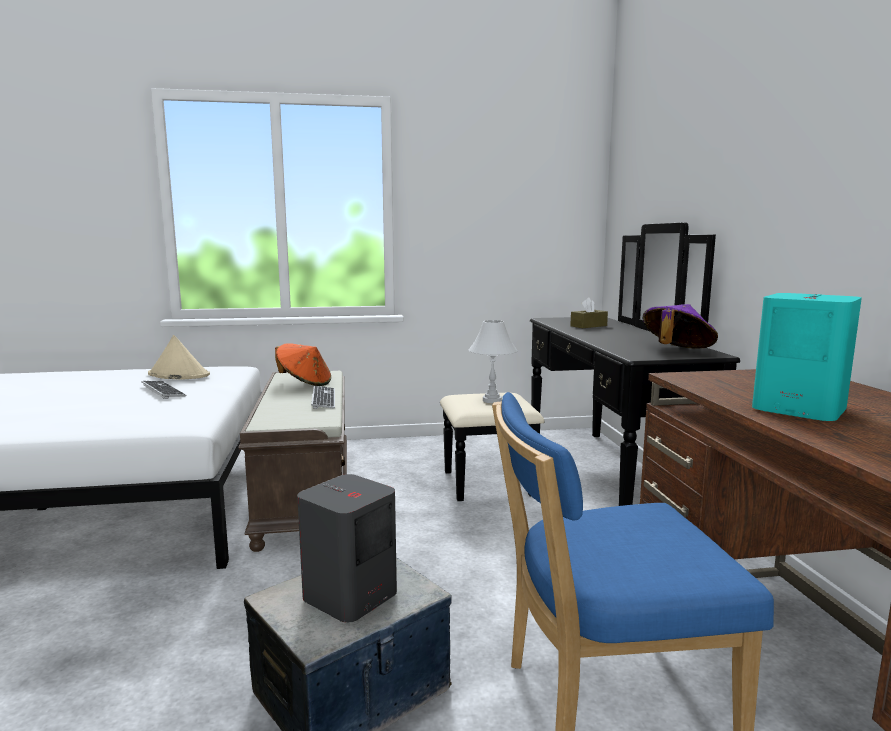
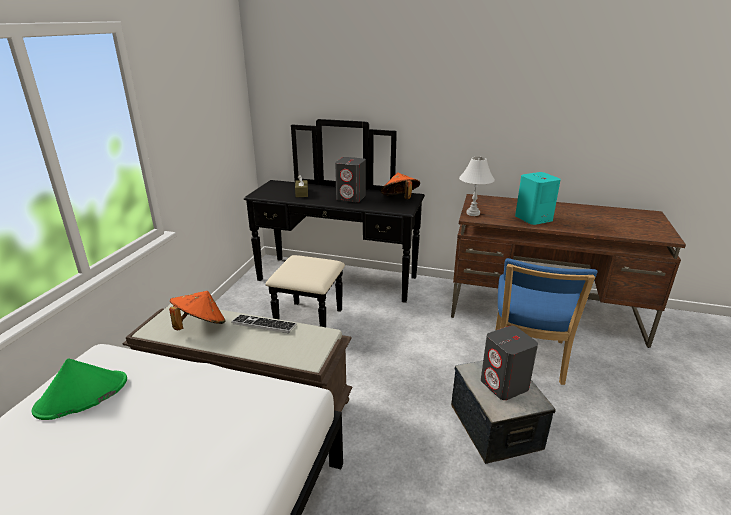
camera: 65 degrees left, 15 degrees up
(163, 391) = (149, 409): keyboard -> none
(178, 375) = (81, 396): beige hat -> green hat
(491, 400) = (310, 266): white table lamp -> white table lamp (472, 213)
(622, 338) = (351, 198): none -> grey speaker
(676, 351) = (400, 199): purple hat -> orange hat

